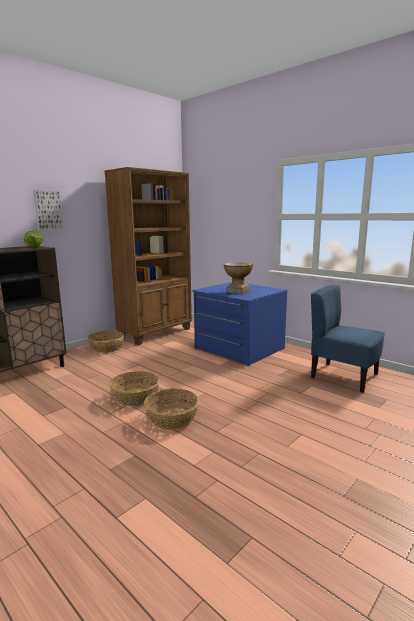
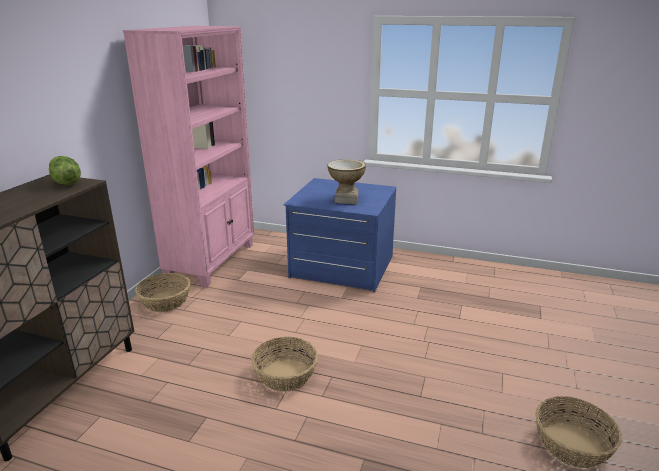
camera: 25 degrees left, 10 degrees up
(48, 210) = (55, 110): picture -> none
(156, 333) = (212, 261): brown bookcase -> pink bookcase
(172, 418) = (358, 393): basket -> basket (571, 444)
(343, 376) = (481, 285): blue chair -> none

